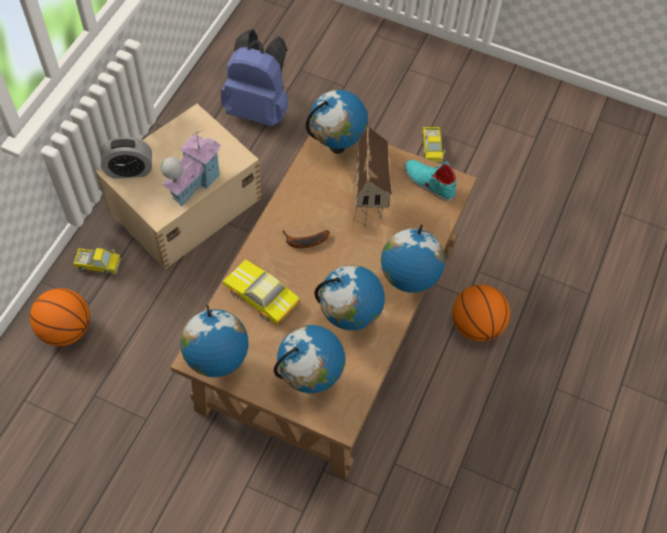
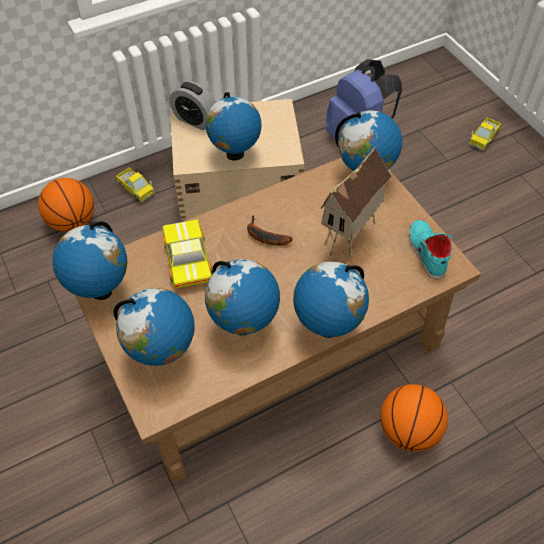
camera: 40 degrees right, 5 degrees down
(193, 183) = (235, 154): toy house -> globe
(431, 148) = (489, 250): toy truck -> toy truck (483, 138)

